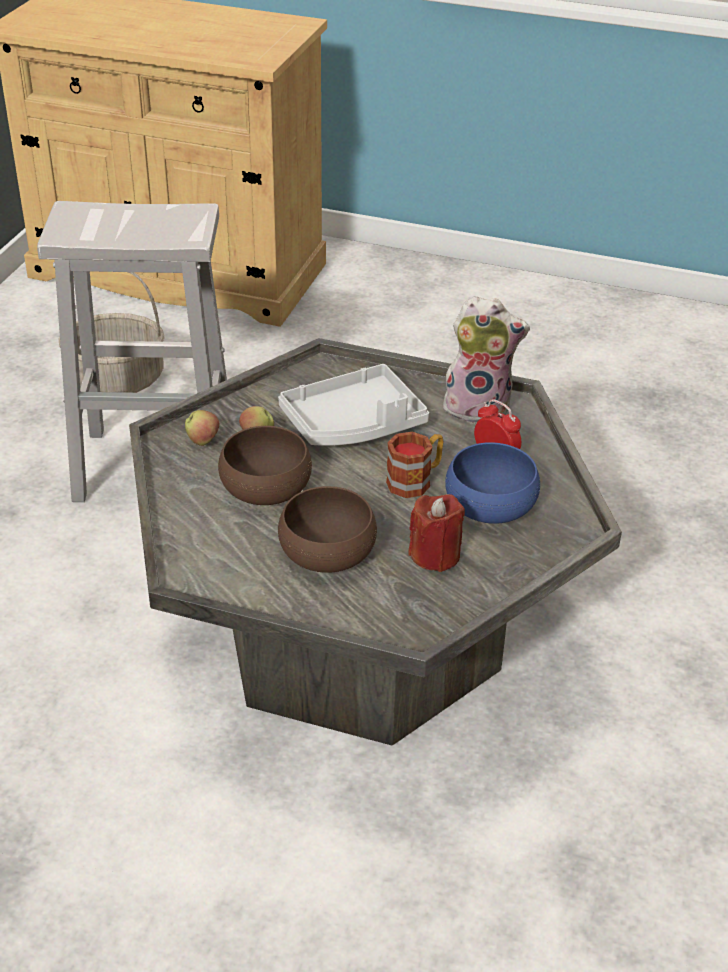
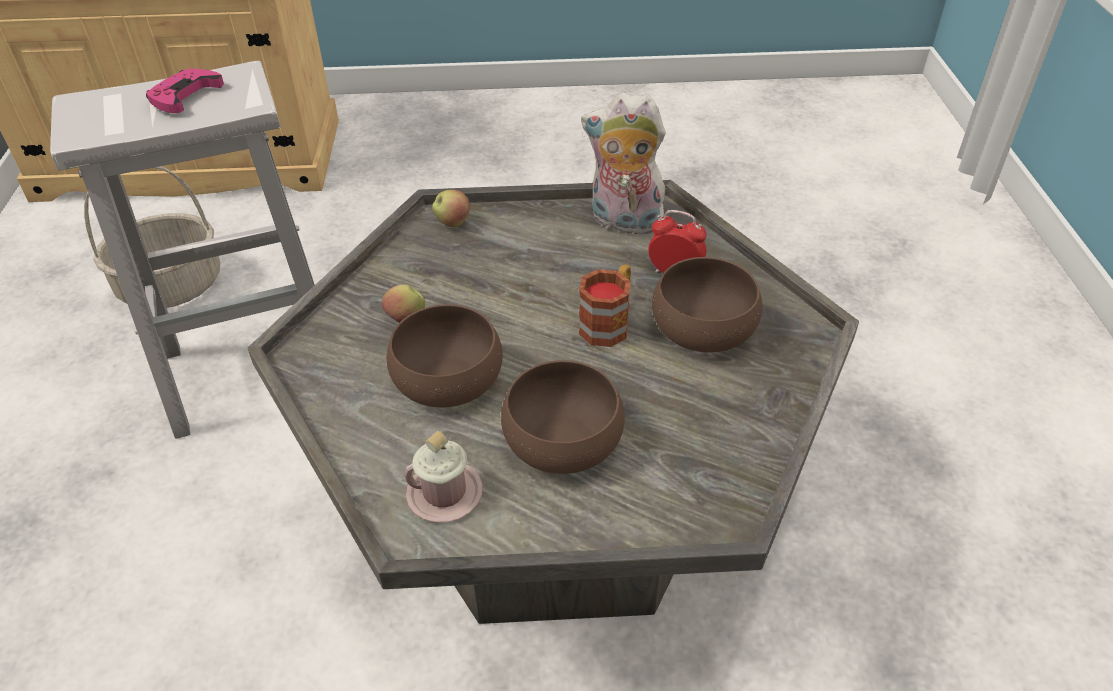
camera: 20 degrees left, 5 degrees up
(148, 221) = (185, 96): none -> pink game controller
(203, 441) = (345, 343): apple -> apple (453, 223)
(221, 561) = (444, 493): none -> pink mug
(354, 424) = (505, 275): grey tray -> none
(435, 555) = (683, 406): red candle -> none
(478, 407) = (623, 222): plush toy -> plush toy turned 150 degrees counterclockwise
(490, 504) = (703, 328): blue bowl -> brown bowl

